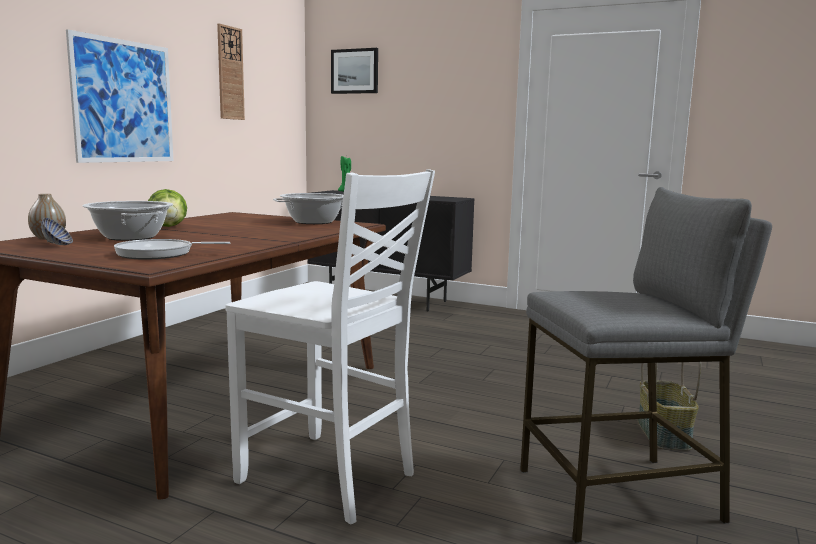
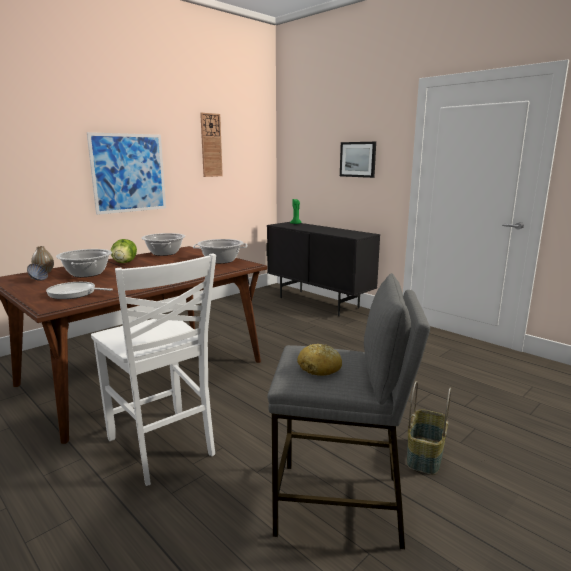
camera: 20 degrees right, 5 degrees up
(211, 218) = (164, 253): none -> cooking pot
(355, 71) = (305, 136): picture -> picture (358, 159)
(615, 303) = (320, 368): none -> bread

